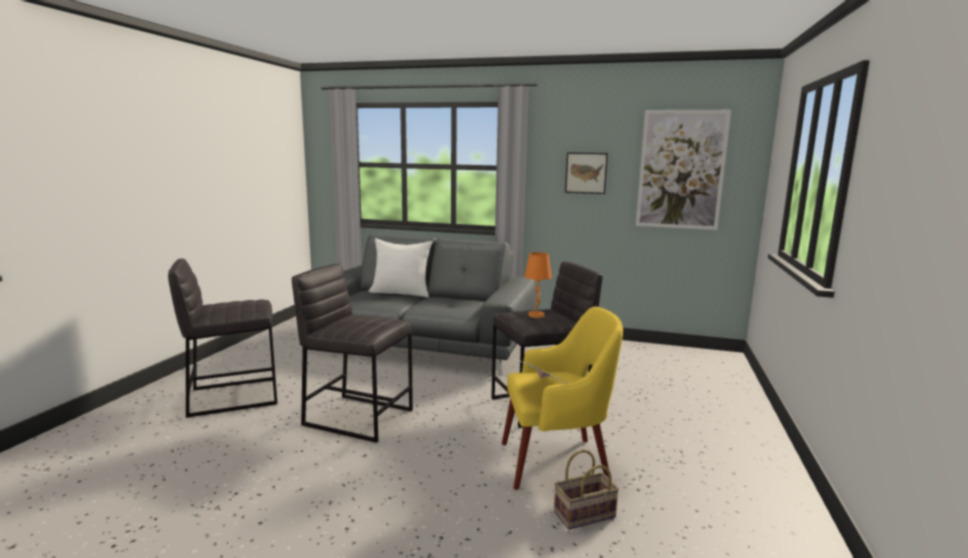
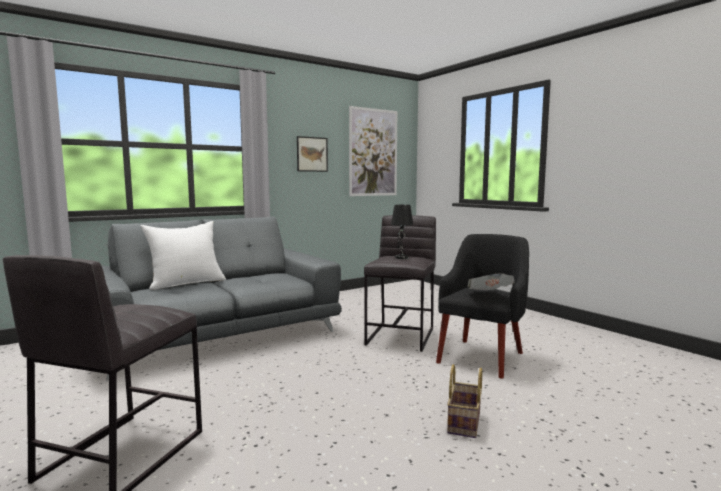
camera: 50 degrees left, 5 degrees down
(358, 417) = (309, 398): grey stool -> none
(536, 315) = (401, 257): orange table lamp -> black table lamp
(556, 462) = (481, 357): yellow armchair -> black armchair
(584, 515) = (550, 370): basket -> basket (465, 423)

